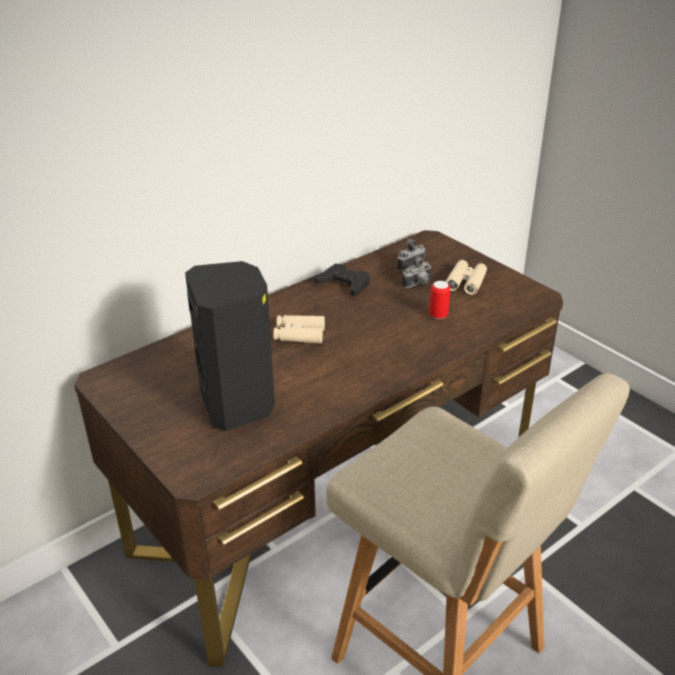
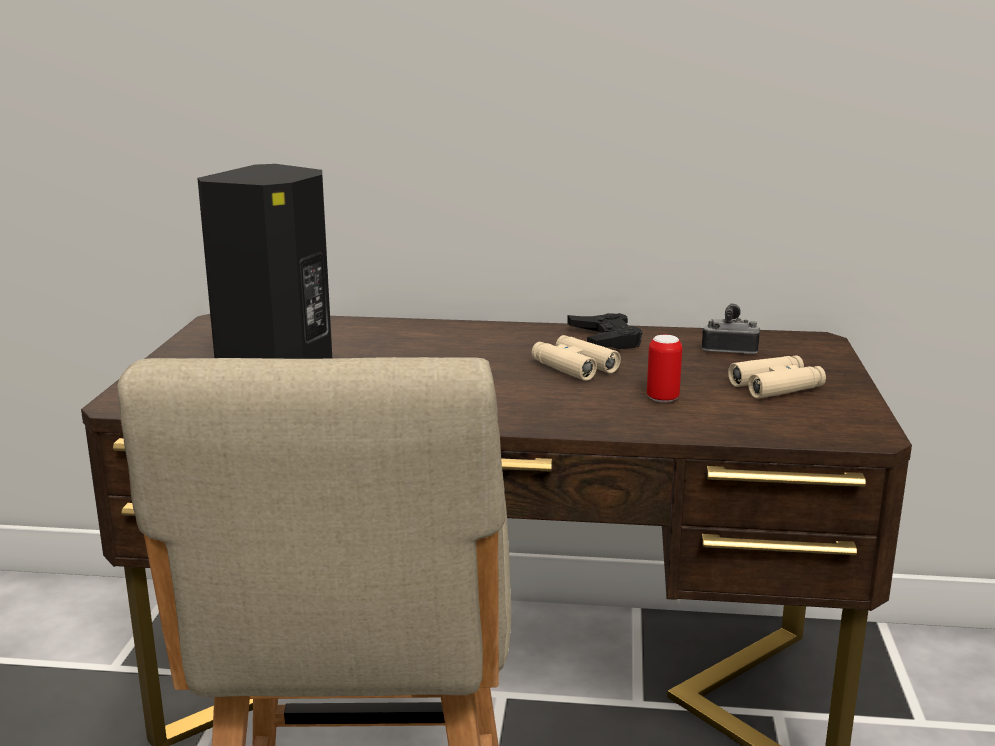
camera: 45 degrees right, 15 degrees down
(299, 334) = (460, 356): beige binoculars -> beige binoculars (574, 367)
(418, 284) = (701, 368): camera -> none

